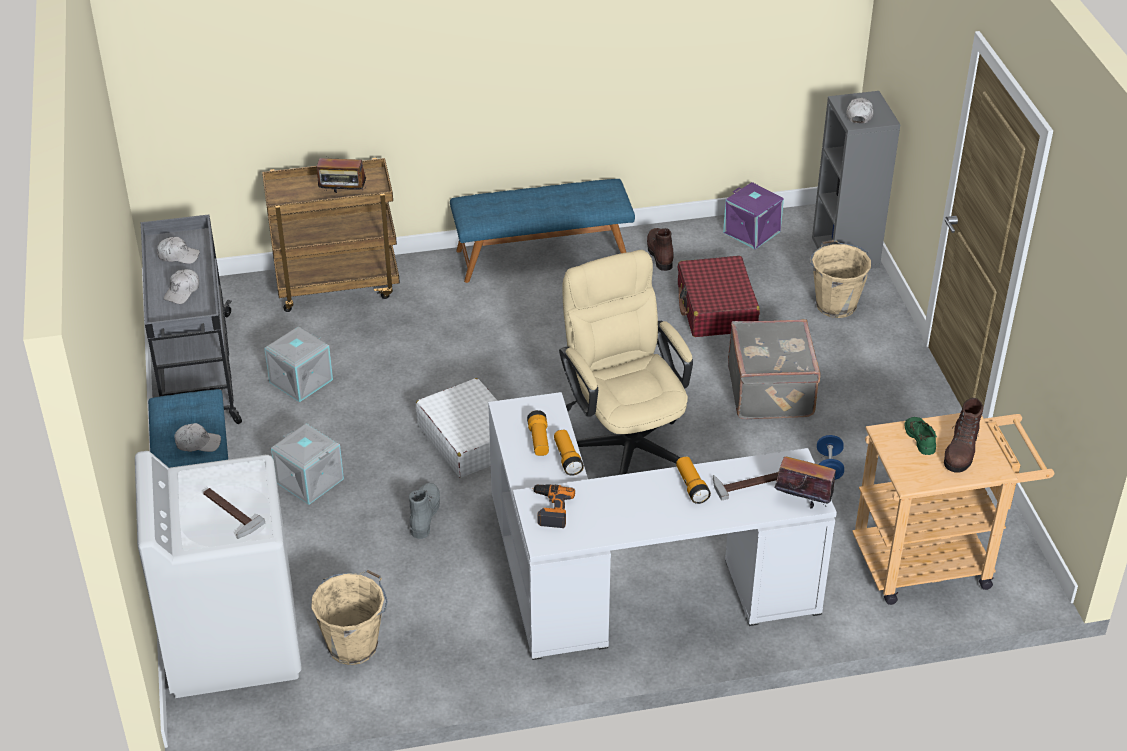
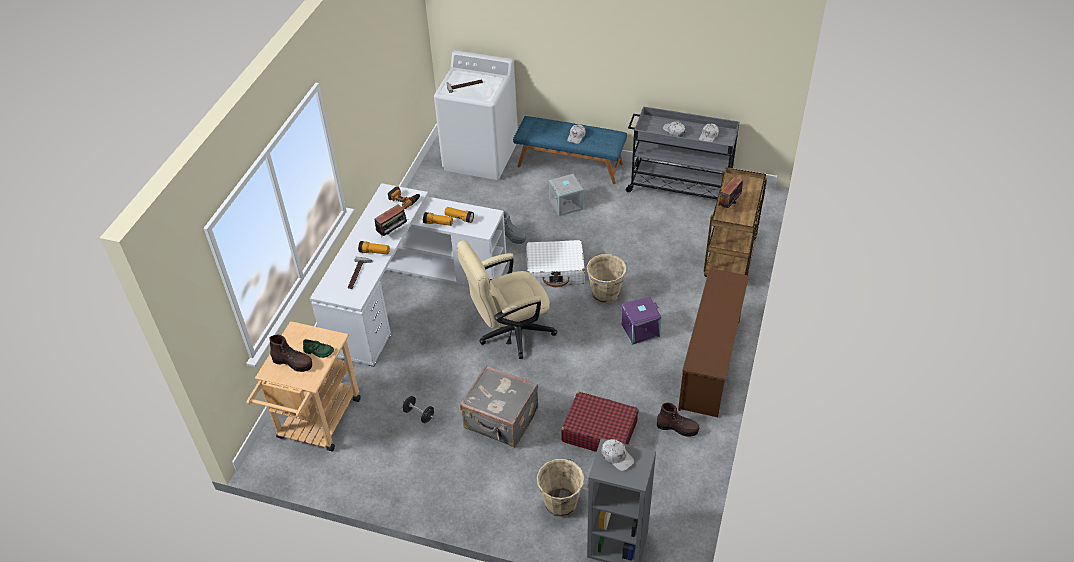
camera: 120 degrees right, 5 degrees up
(300, 380) = (649, 221): grey storage box -> none
(354, 644) = (448, 190): beige bucket -> beige bucket (606, 294)
(542, 255) = (711, 364): blue bench -> brown shoe rack
(625, 439) = (509, 333): beige office chair -> beige office chair turned 150 degrees clockwise
(752, 231) = (675, 497): purple storage box -> purple storage box (640, 331)
(802, 501) = (327, 288): radio -> radio (393, 232)
(829, 467) = (419, 414): blue dumbbell -> black dumbbell
(960, 453) = (293, 363): brown boot -> brown boot turned 150 degrees clockwise

